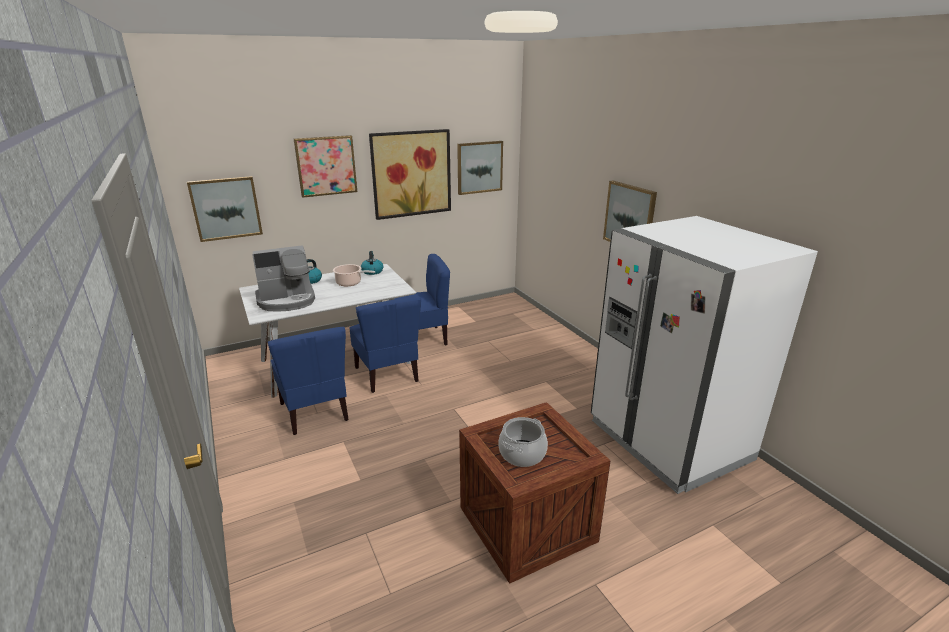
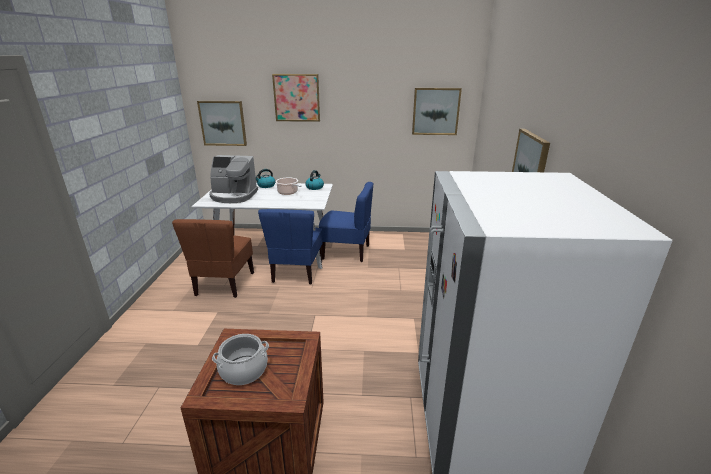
camera: 30 degrees right, 0 degrees up
(315, 412) = (224, 284): blue chair -> brown chair
(411, 174) = (369, 111): picture -> none

